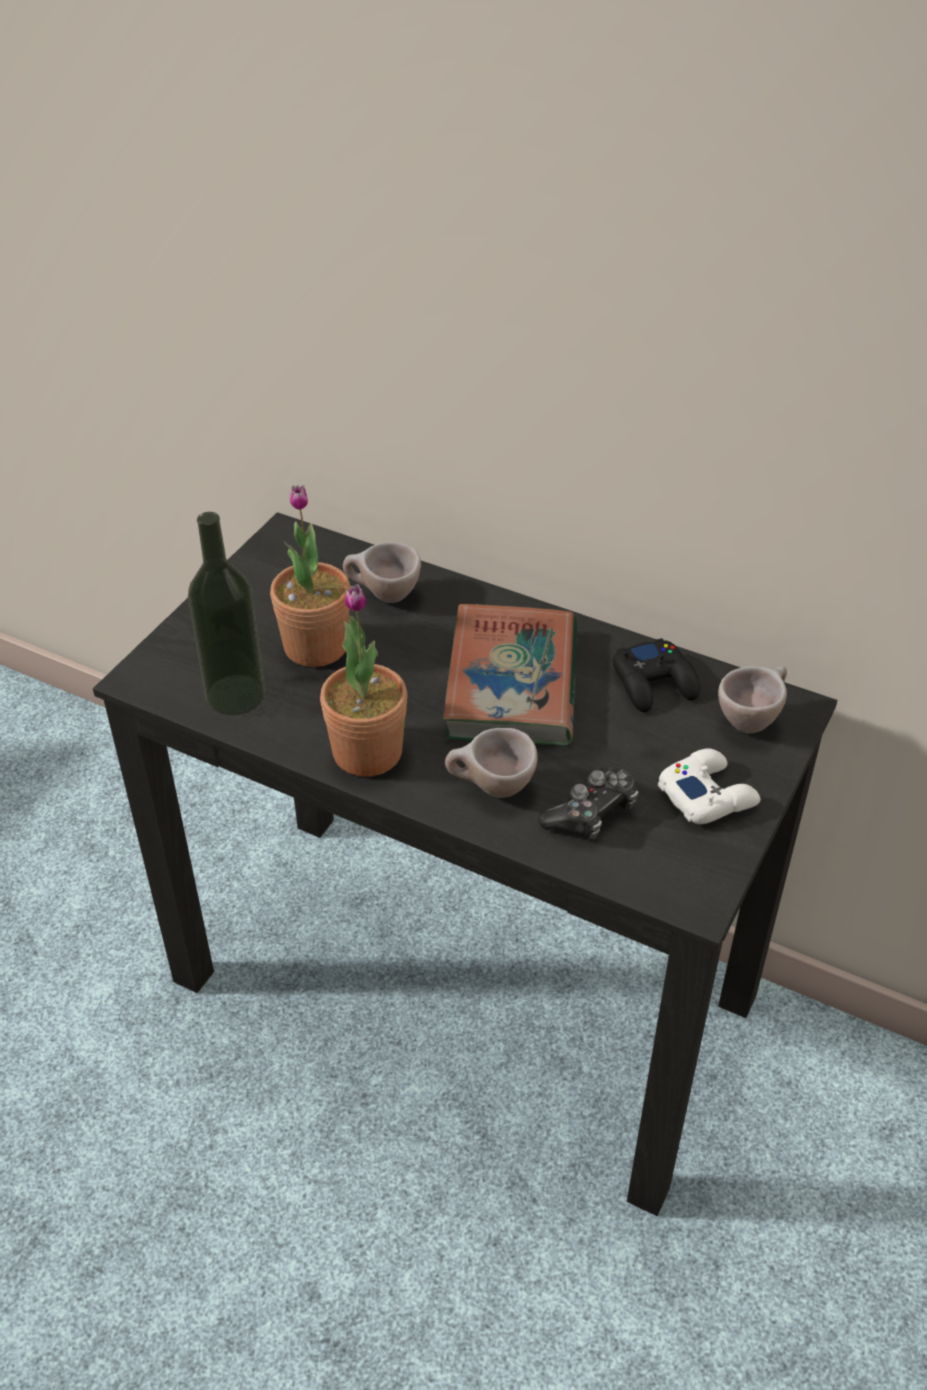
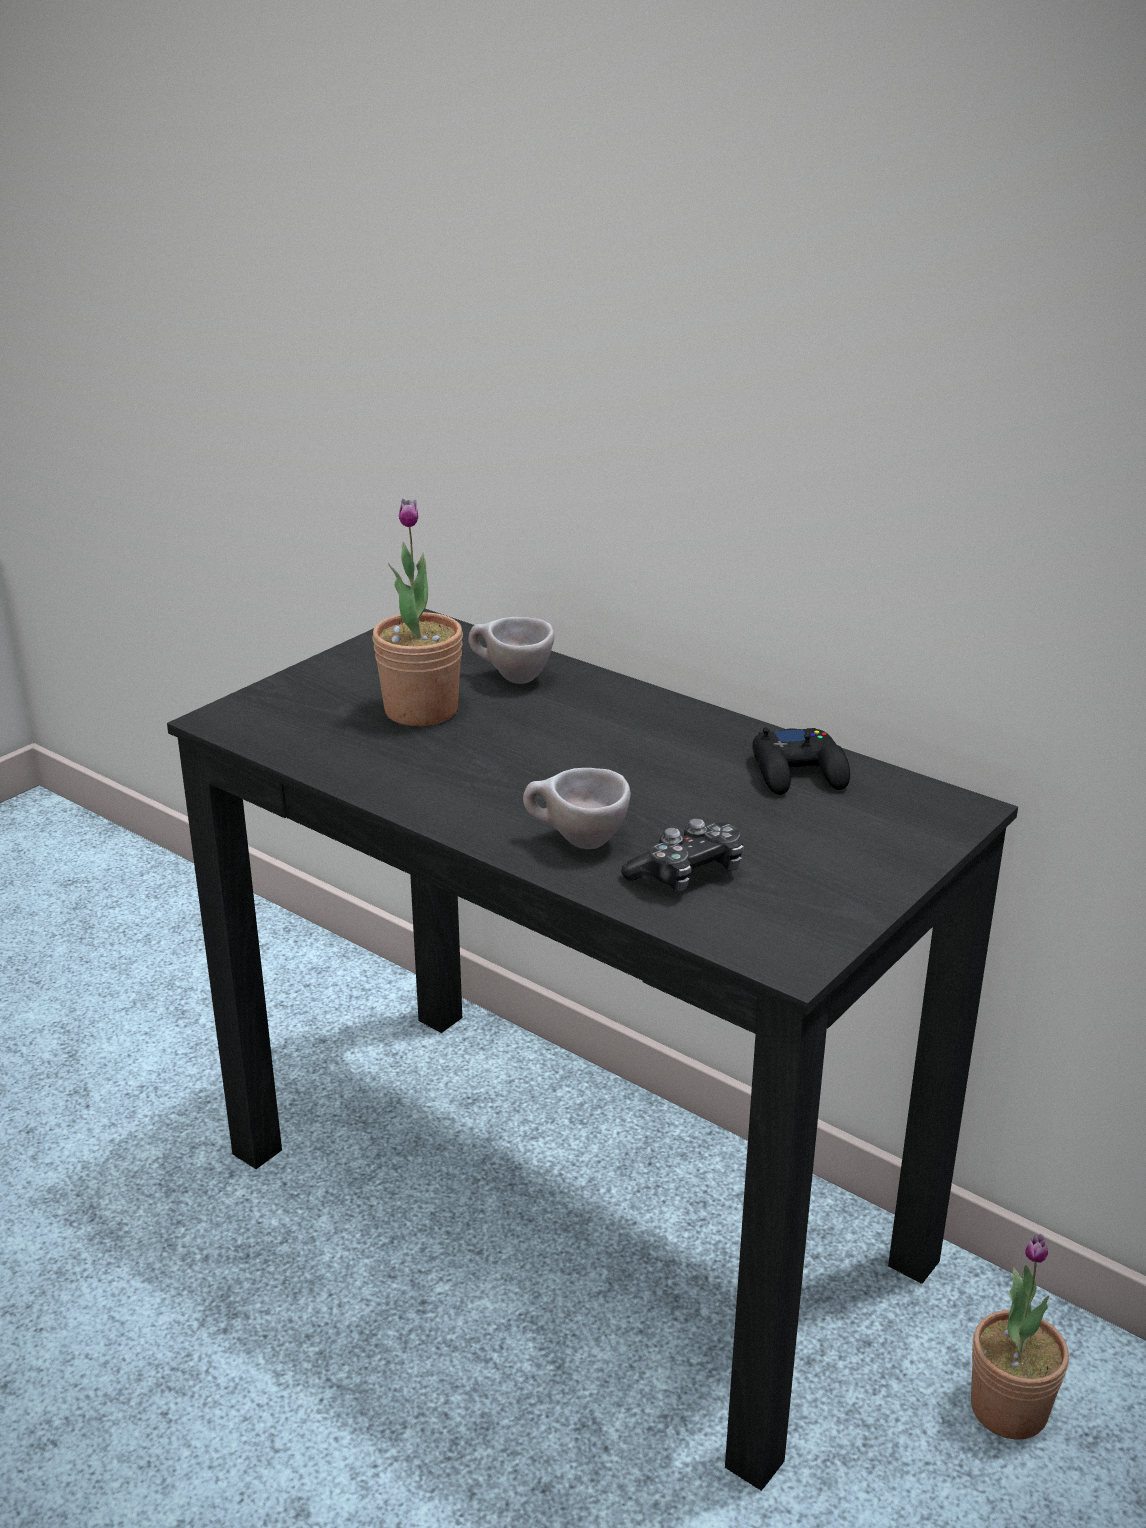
camera: 10 degrees right, 15 degrees down
(235, 694) = (318, 740): bottle -> none
(367, 752) = (445, 799): potted plant -> potted plant (1008, 1409)
(512, 684) = (631, 759): book -> none
(707, 794) = (833, 871): white game controller -> none
(751, 719) = (907, 812): beige cup -> none

